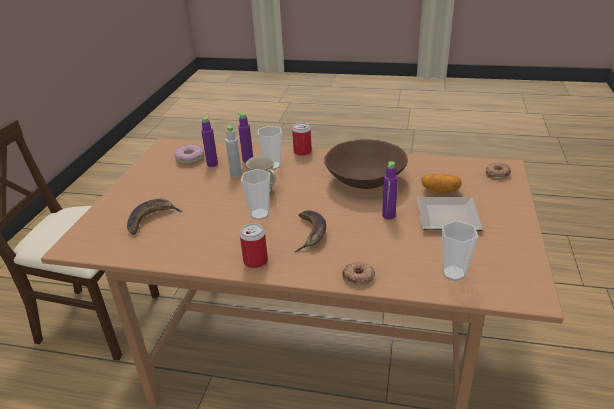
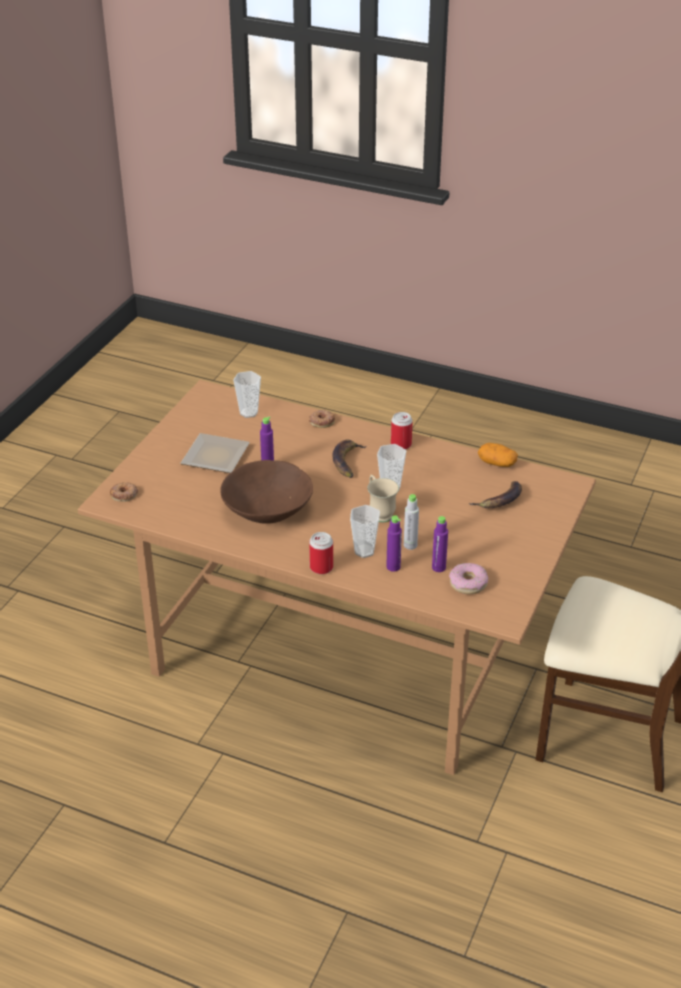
camera: 170 degrees left, 5 degrees up
(440, 190) = (199, 484): potato -> potato (497, 463)

